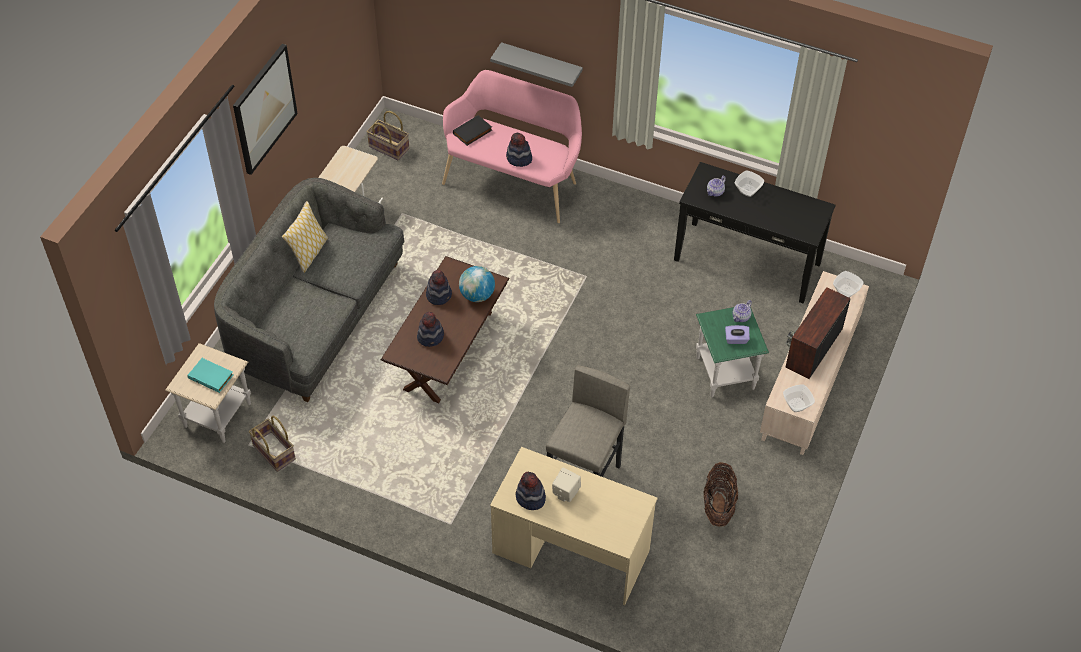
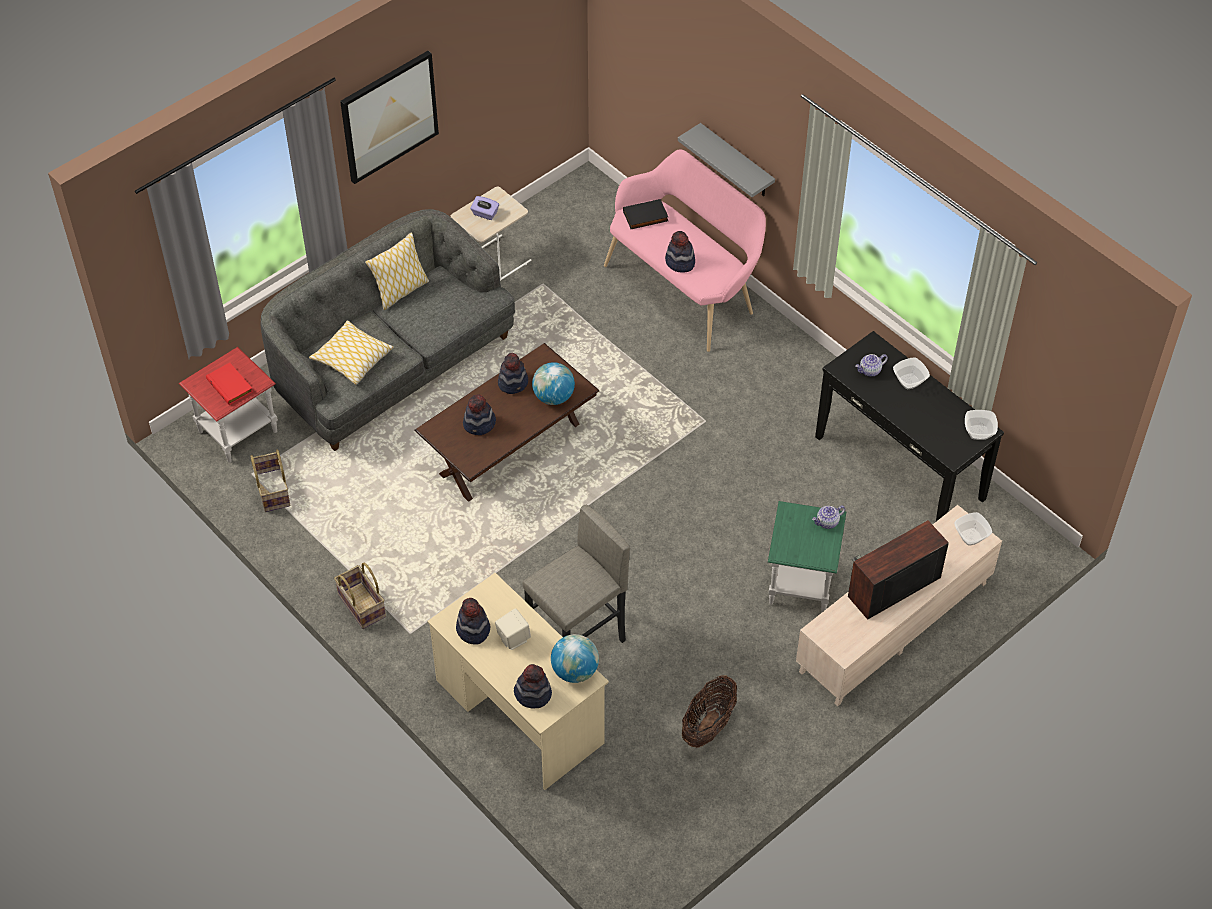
camera: 25 degrees right, 0 degrees up
(211, 376) = (231, 385): turquoise book -> red book
(218, 414) = (238, 431): beige side table -> red side table
(300, 320) = (352, 359): none -> pillow
(388, 148) = (568, 207): basket -> basket (361, 606)
(606, 530) = (533, 694): none -> hat
(627, 500) = (575, 671): none -> globe
(736, 339) = (807, 545): purple tissue box -> purple tissue box (485, 214)
(797, 404) = (836, 642): bowl -> bowl (979, 432)

